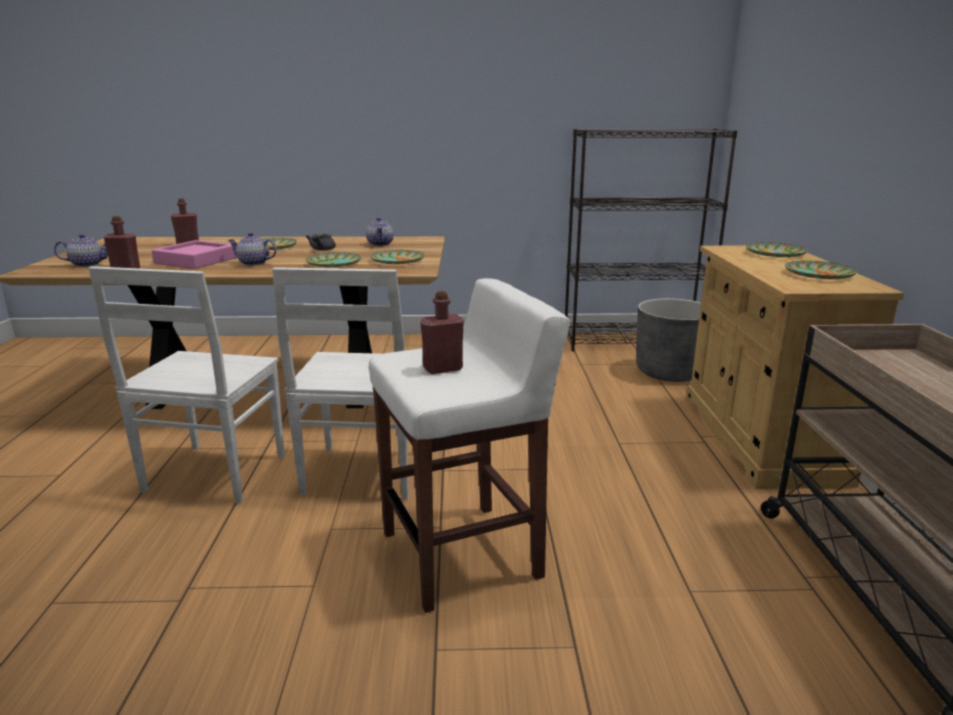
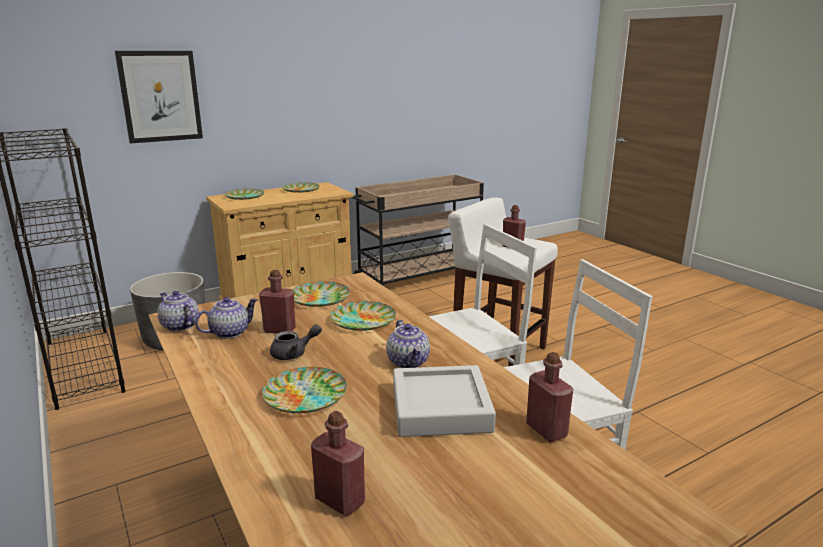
camera: 120 degrees left, 0 degrees up
(87, 264) = (577, 495): teapot -> teapot (179, 326)
(196, 260) = (441, 408): pink tray -> grey tray
(361, 250) = (279, 330): none -> red bottle
(800, 101) = (160, 96): none -> picture

